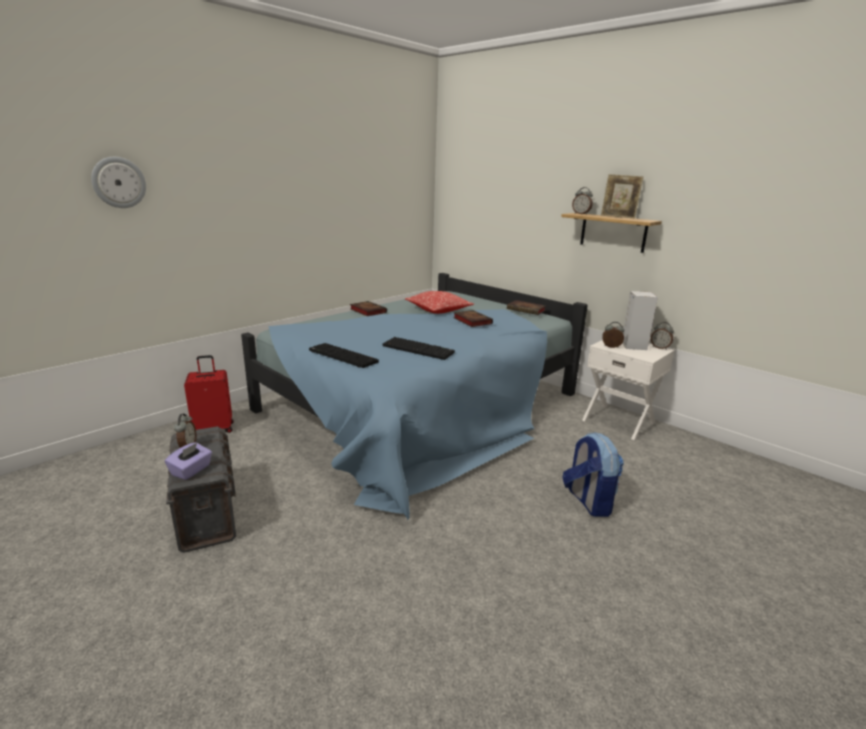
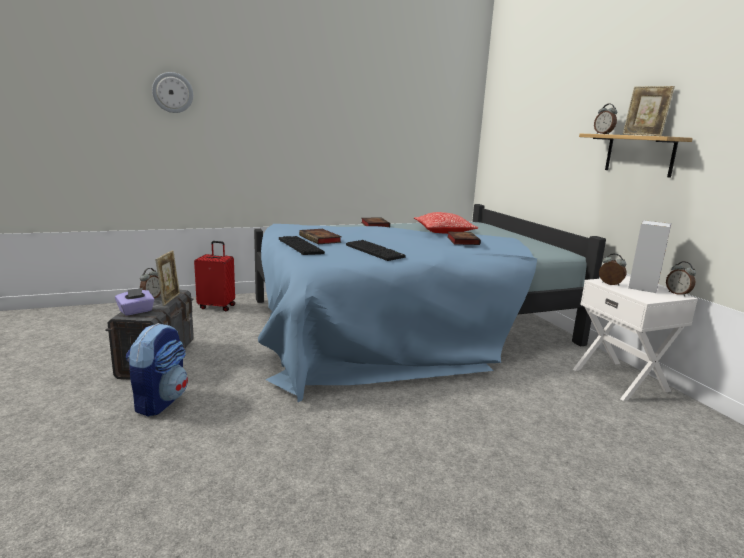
camera: 25 degrees right, 5 degrees down
(212, 444) = (170, 299): none -> picture frame
(527, 310) = (539, 241): book -> book (321, 239)
(588, 501) = (504, 439): backpack -> backpack (160, 401)

